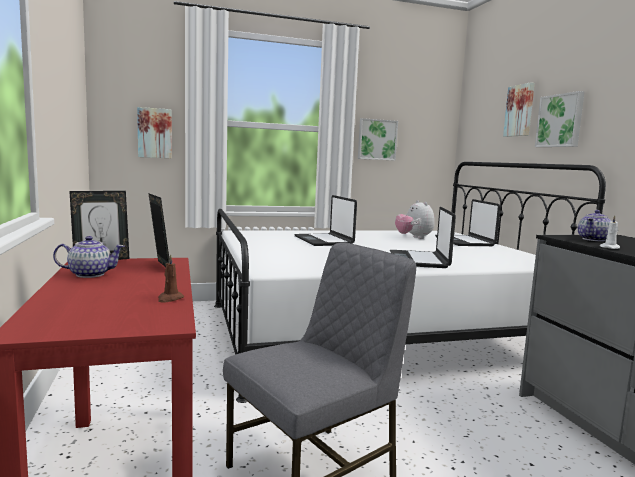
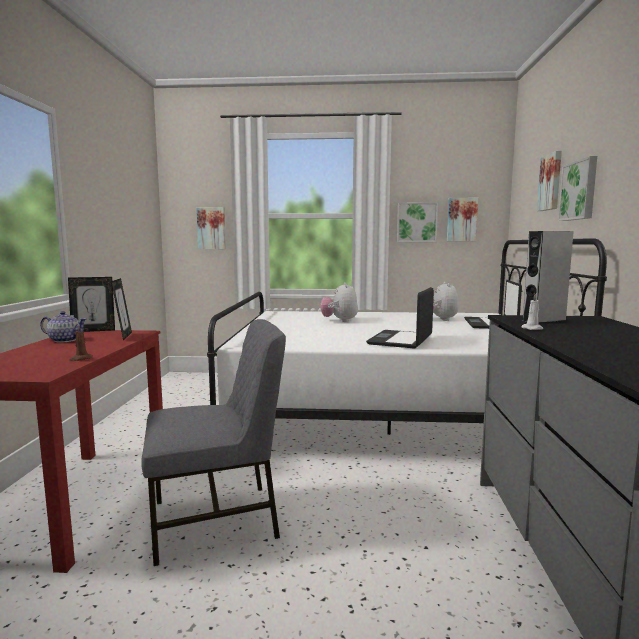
camera: 20 degrees right, 0 degrees up
(324, 241) = (339, 321): laptop -> plush toy
(417, 139) = (461, 219): none -> picture
(594, 239) = (544, 320): teapot -> grey speaker

